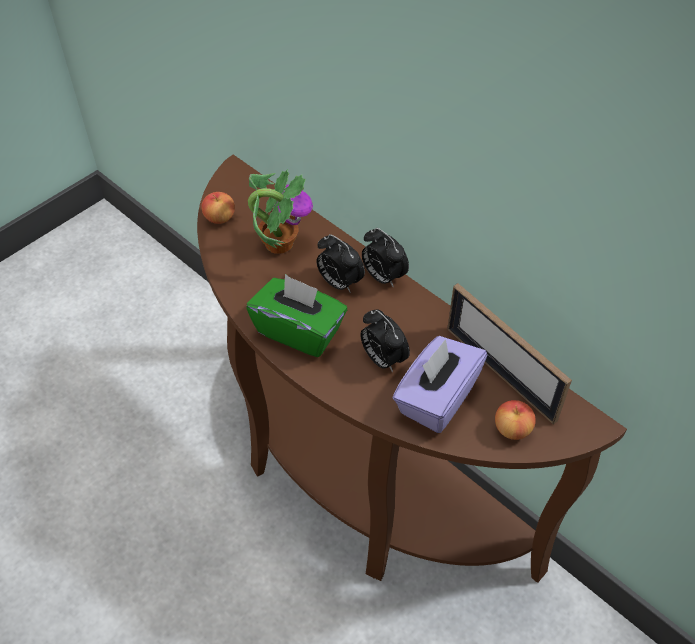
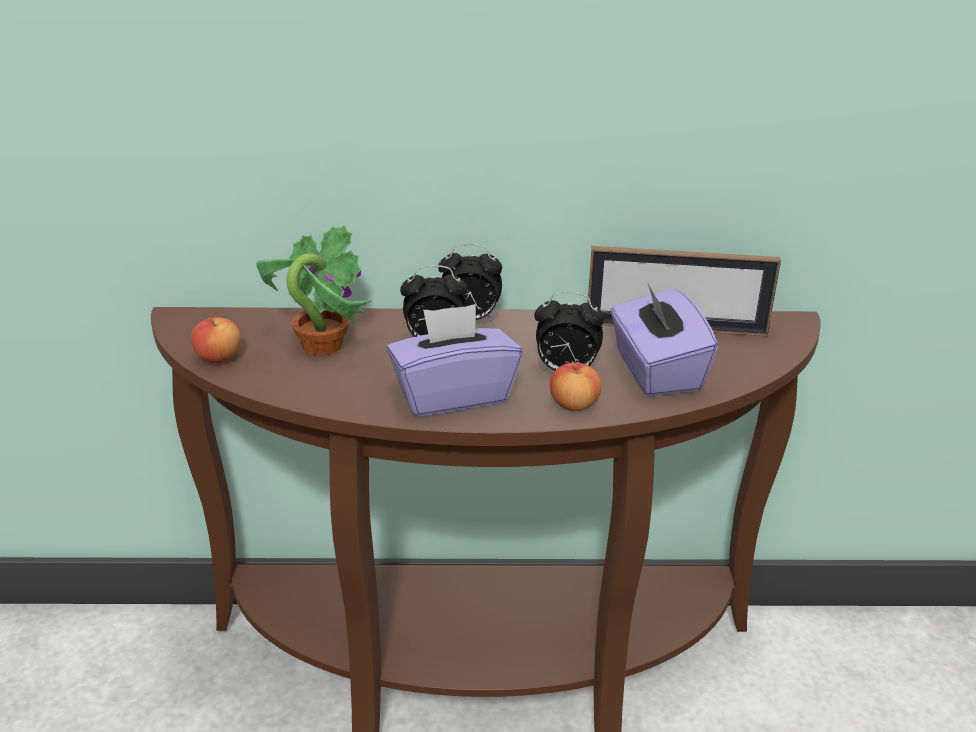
camera: 45 degrees left, 20 degrees down
(299, 331) = (453, 394): green tissue box -> purple tissue box
(512, 429) = (745, 356): apple -> apple (574, 405)

